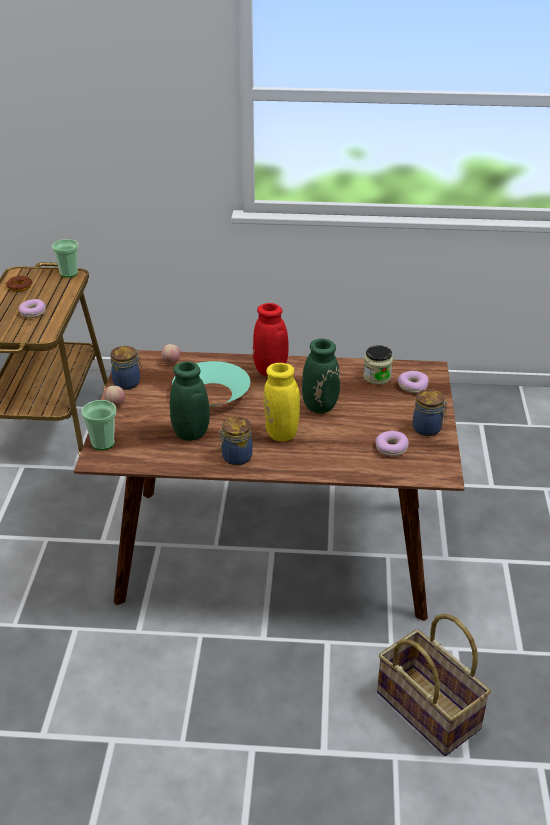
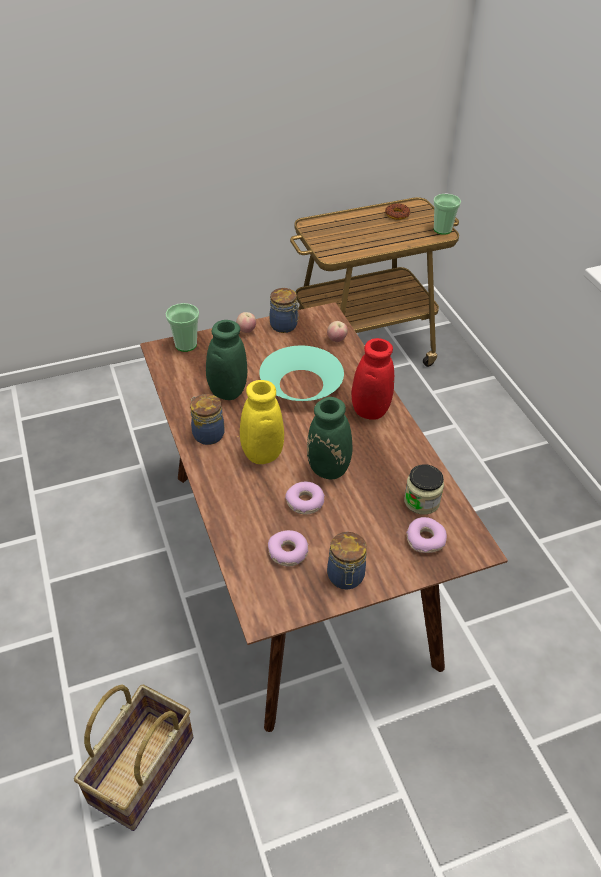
camera: 65 degrees right, 10 degrees up
(33, 313) = (362, 237): donut -> donut (305, 502)

